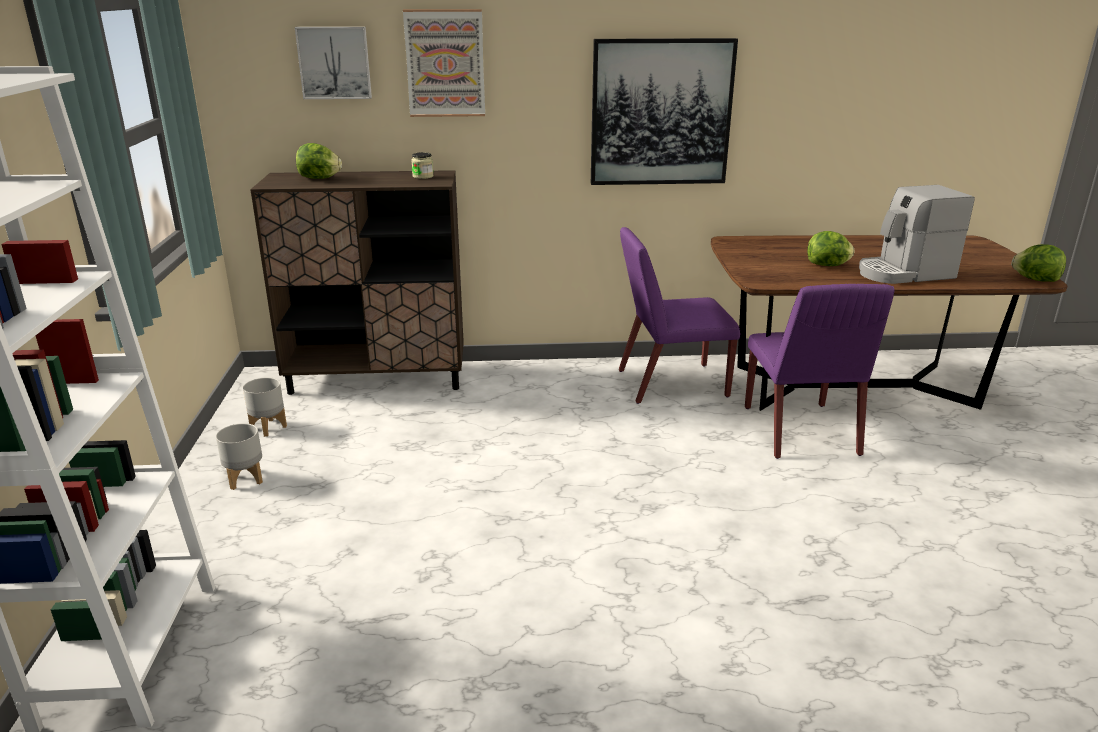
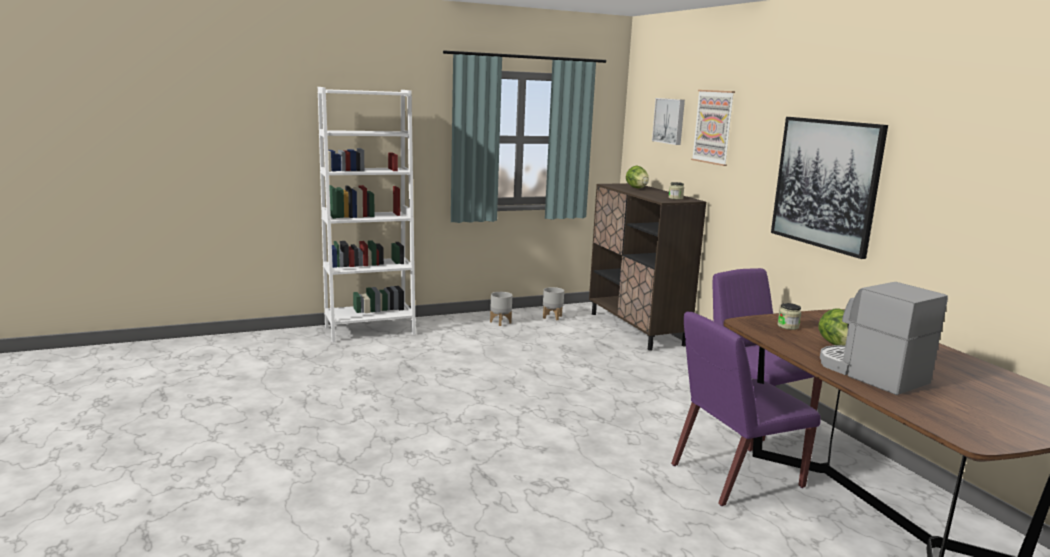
camera: 70 degrees right, 10 degrees down
(771, 269) = (788, 326): none -> jar
(1035, 280) = (971, 437): lettuce -> none

